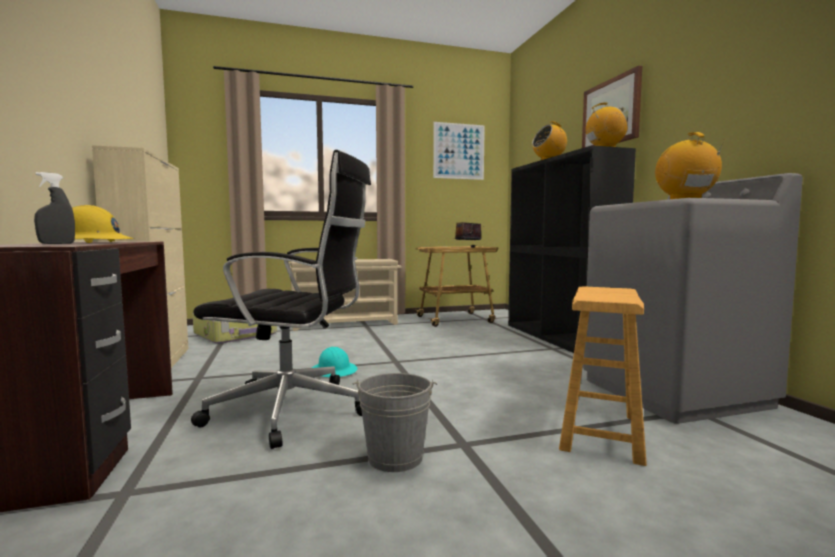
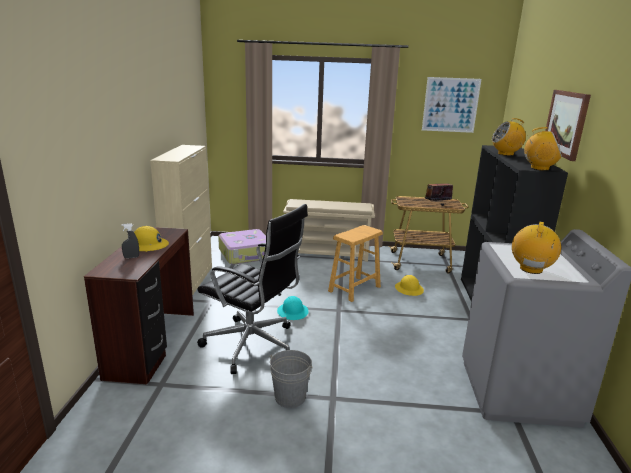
camera: 20 degrees right, 15 degrees up
(463, 337) = (409, 289): none -> yellow hard hat
(601, 432) = (424, 412): brown stool -> brown stool (354, 289)

